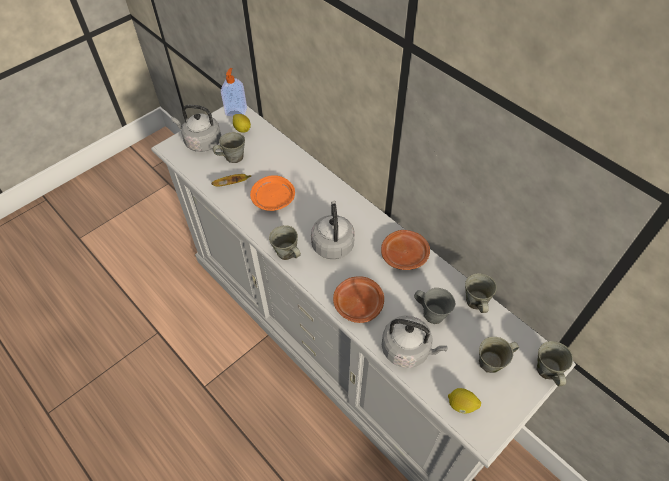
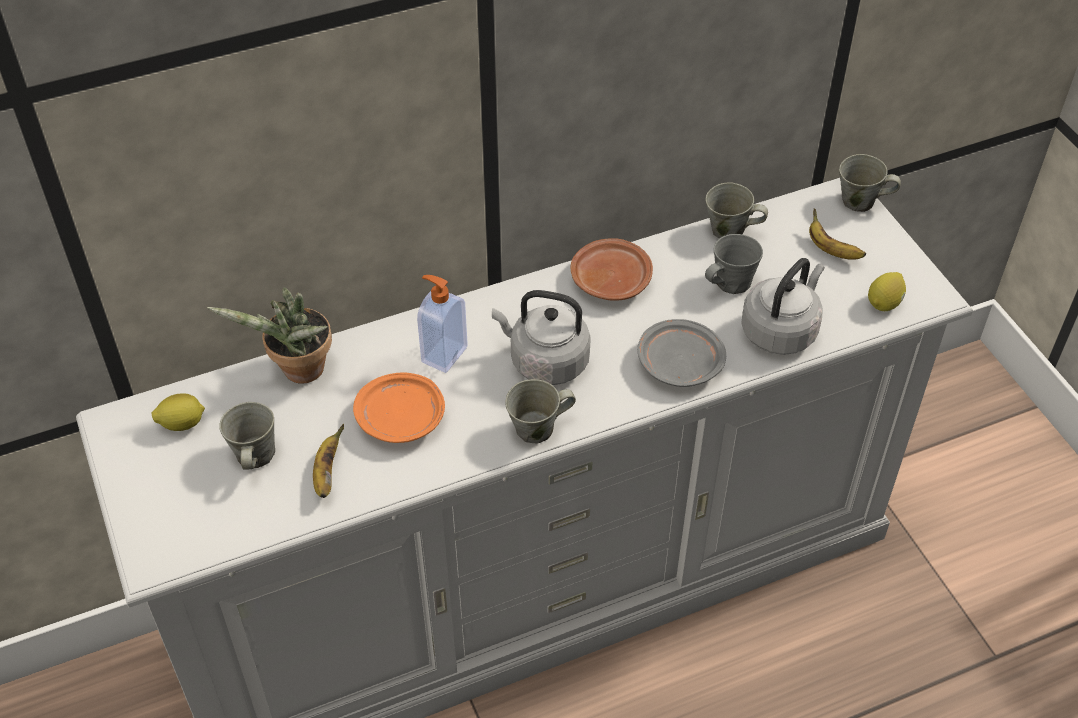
camera: 70 degrees left, 5 degrees down
(201, 142) = (175, 502): grey kettle -> none
(236, 111) = (122, 422): soap dispenser -> soap dispenser (443, 354)
(285, 154) = (298, 372): none -> potted plant
(358, 303) = (678, 363): brown plate -> grey plate
(492, 362) = (831, 250): grey mug -> banana

